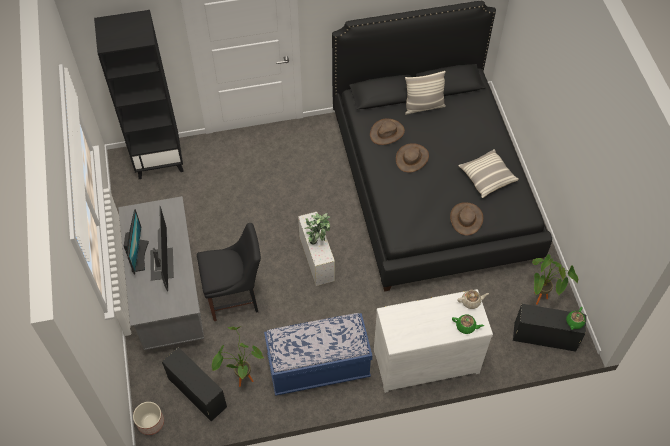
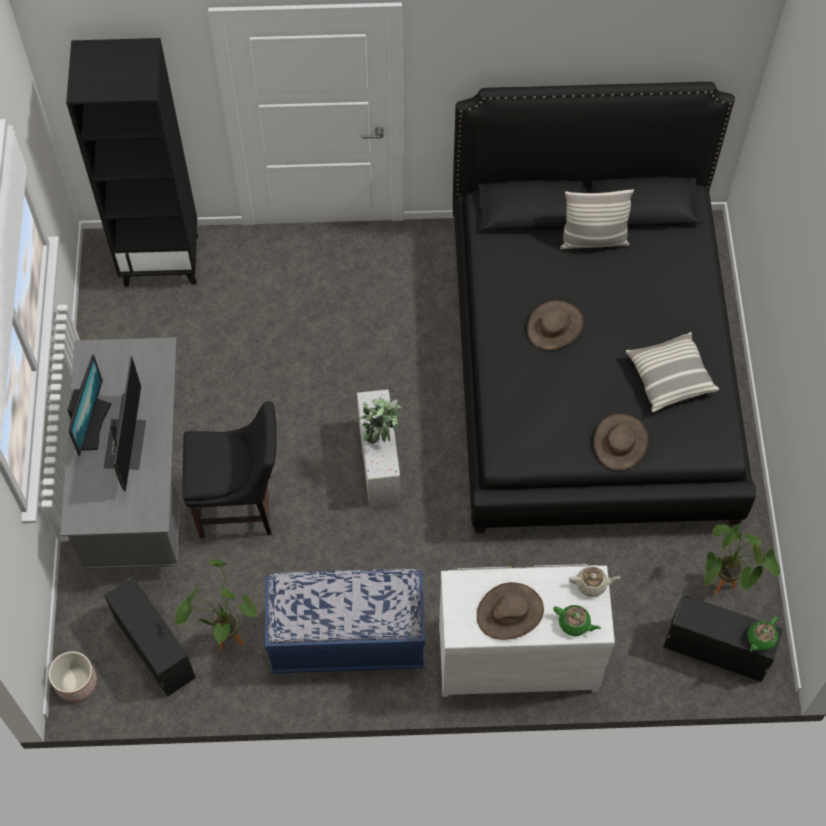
camera: 10 degrees right, 5 degrees up
(387, 133) = (523, 276): brown hat -> brown hat (510, 612)

